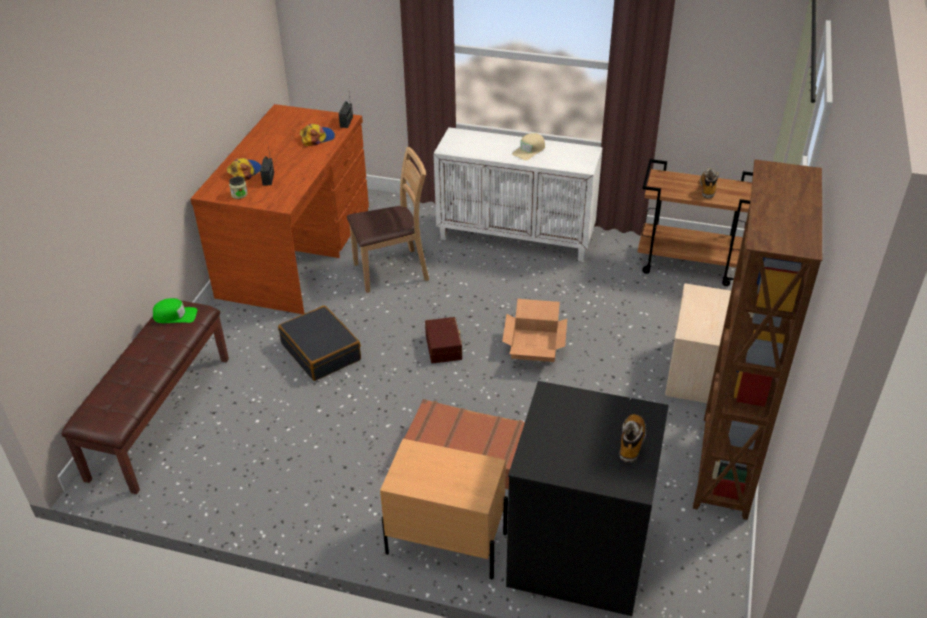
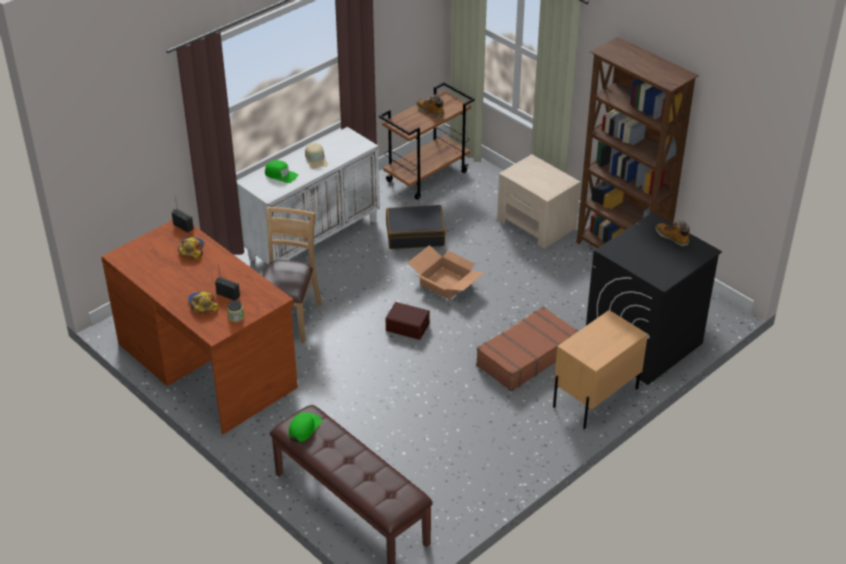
camera: 60 degrees left, 0 degrees up
(321, 351) = (354, 392): black suitcase -> black suitcase (415, 234)
(484, 143) = (281, 175): none -> green cap

